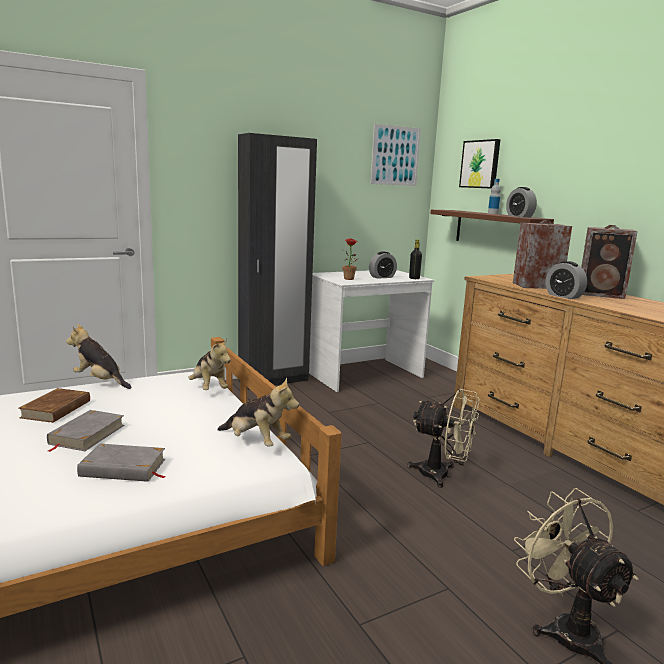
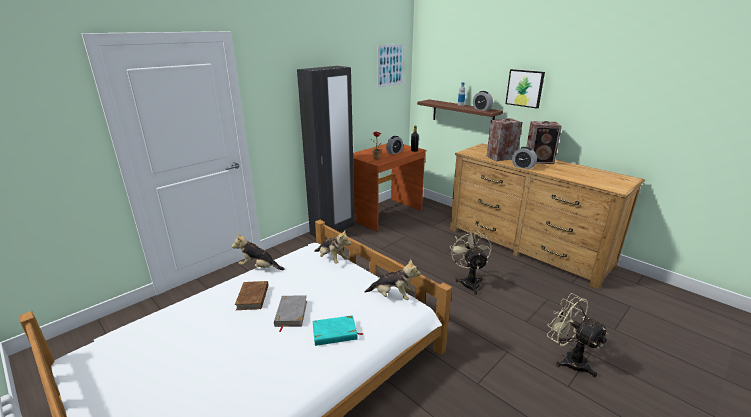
camera: 15 degrees left, 10 degrees up
(123, 468) = (335, 333): grey book -> turquoise book
(364, 374) = (385, 214): white desk -> brown desk
(442, 475) = (469, 281): beige fan -> beige fan turned 105 degrees counterclockwise
(480, 164) = (449, 70): picture -> picture (525, 88)

